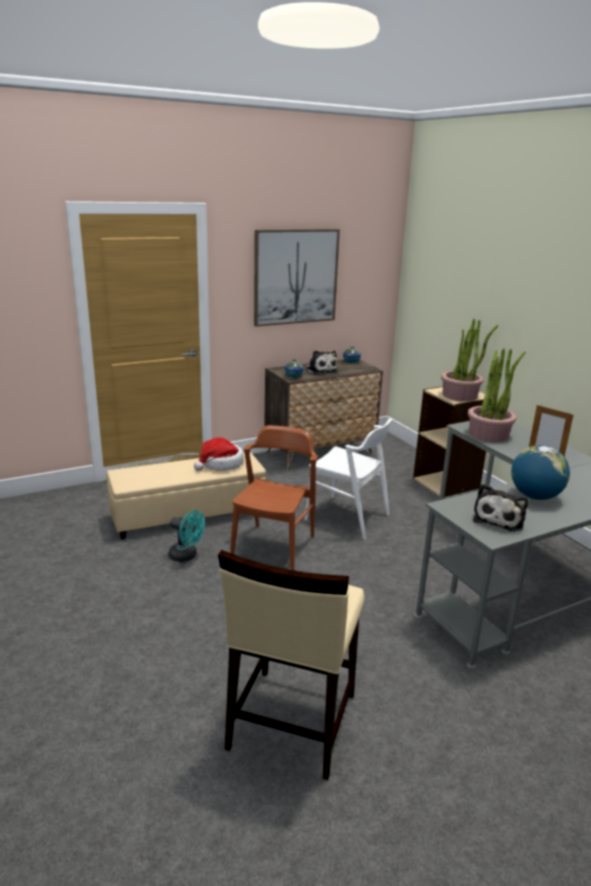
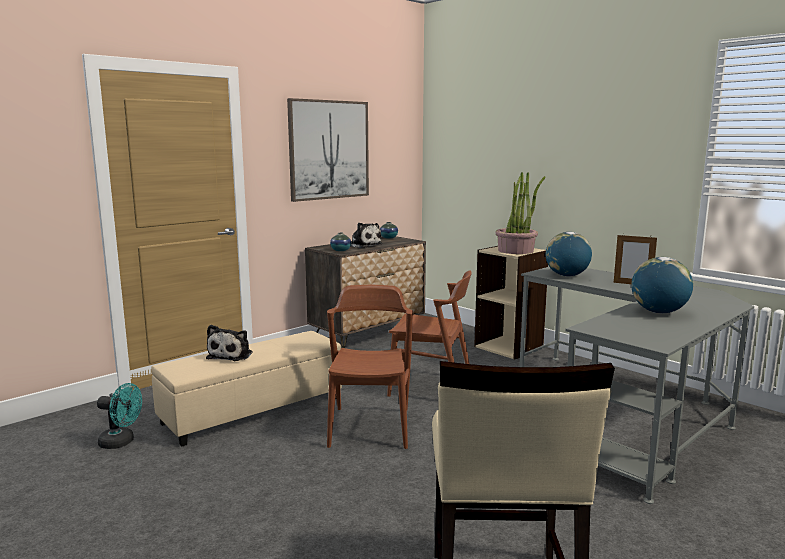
camera: 15 degrees left, 10 degrees down
(186, 556) = (273, 450): turquoise fan -> turquoise fan (121, 442)
(220, 464) = (287, 344): hat -> none
(347, 517) = (431, 387): white chair -> brown chair
(489, 434) = (567, 276): potted plant -> globe
(499, 519) = (647, 331): plush toy -> plush toy (231, 355)

